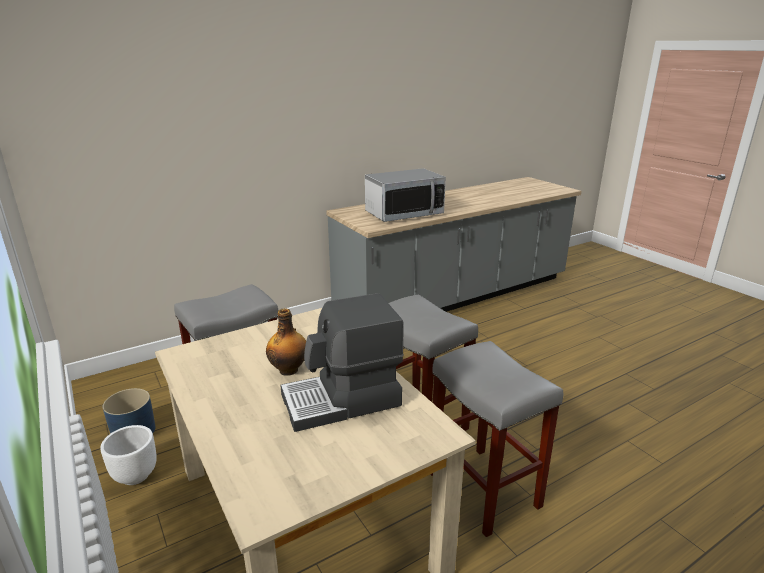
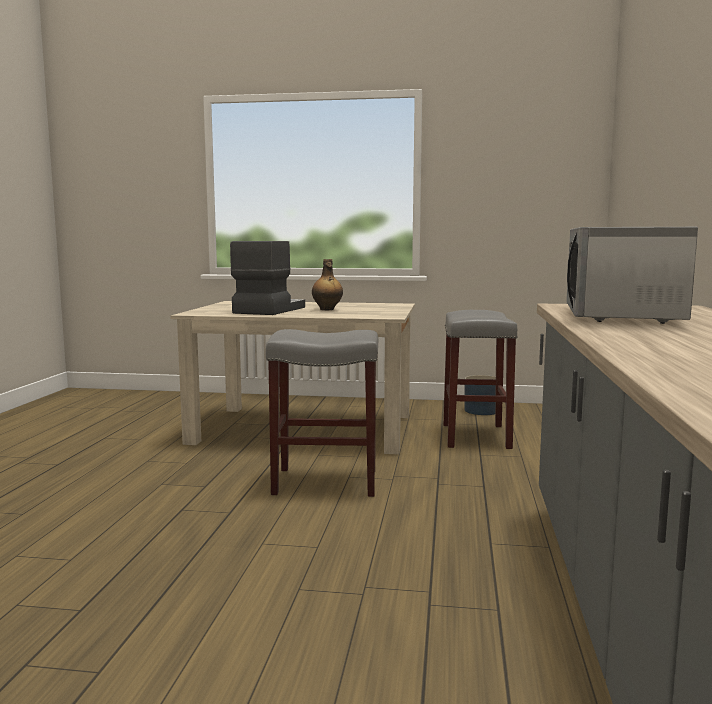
camera: 130 degrees right, 15 degrees down
(135, 475) = (427, 407): white planter -> none
(485, 490) = (204, 473): grey stool -> none

